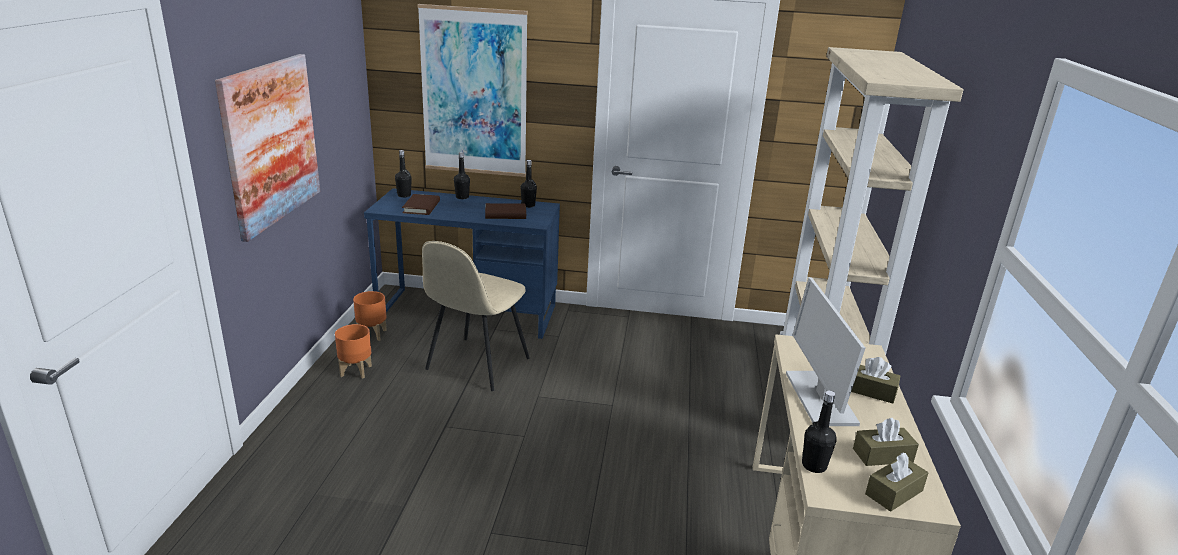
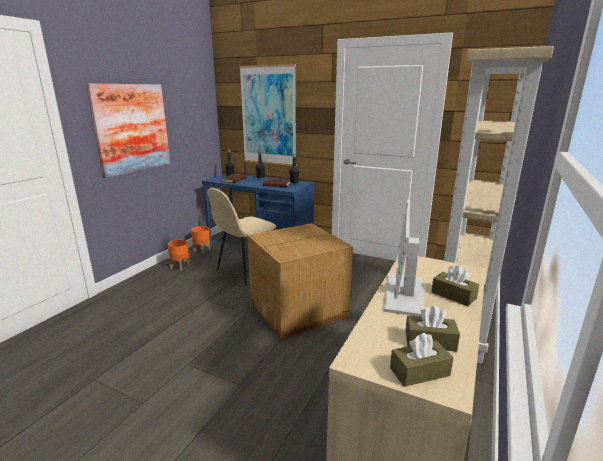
camera: 20 degrees right, 5 degrees down
(598, 417) = (299, 308): none -> cardboard box
(814, 465) = (360, 338): black bottle -> none

